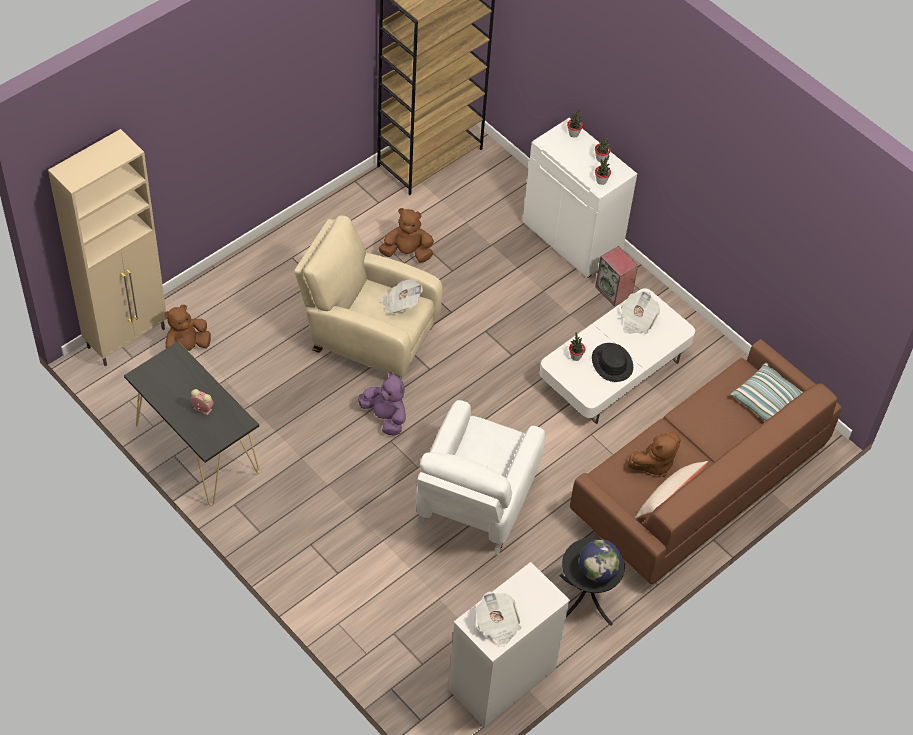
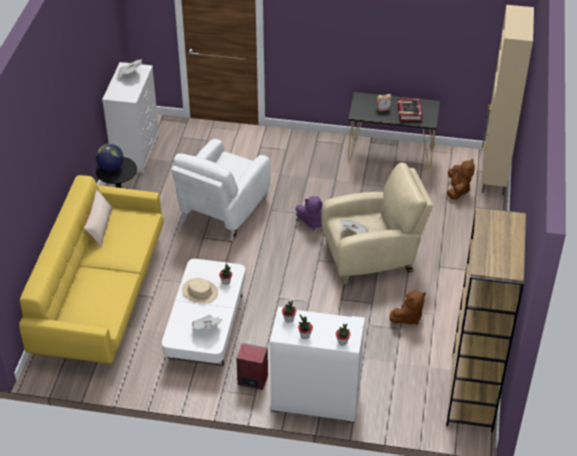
camera: 145 degrees right, 10 degrees down
(180, 382) = (409, 112): none -> book
(474, 503) = (222, 211): white armchair -> white armchair turned 135 degrees counterclockwise
(612, 363) = (200, 291): black hat -> beige hat
(654, 463) = (122, 239): brown plush toy -> none
(696, 483) = (101, 294): brown sofa -> yellow sofa
(767, 401) = (76, 315): pillow -> none

